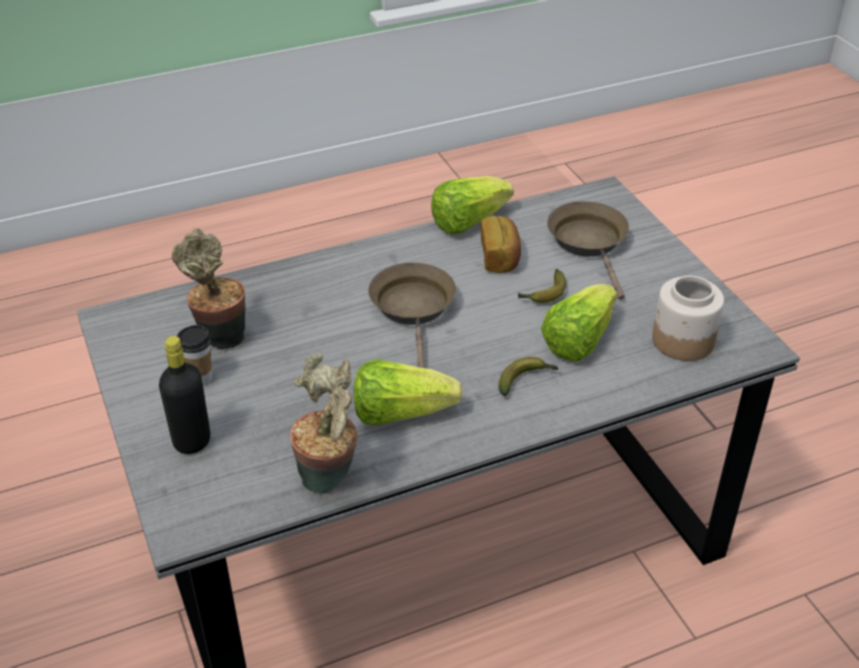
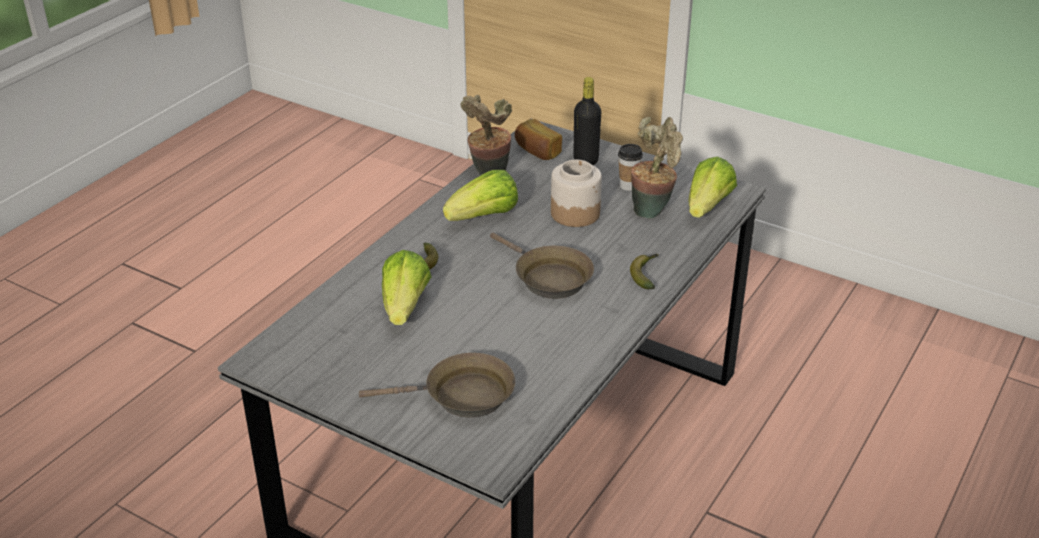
camera: 145 degrees right, 5 degrees down
(468, 222) = (590, 369): lettuce -> lettuce (707, 206)
(500, 257) = (527, 348): bread -> bread (537, 151)
(543, 294) = (462, 331): banana -> banana (646, 274)
(589, 243) = (462, 396): brown frying pan -> brown frying pan turned 45 degrees counterclockwise
(682, 341) = (322, 339): jar -> jar (575, 213)

